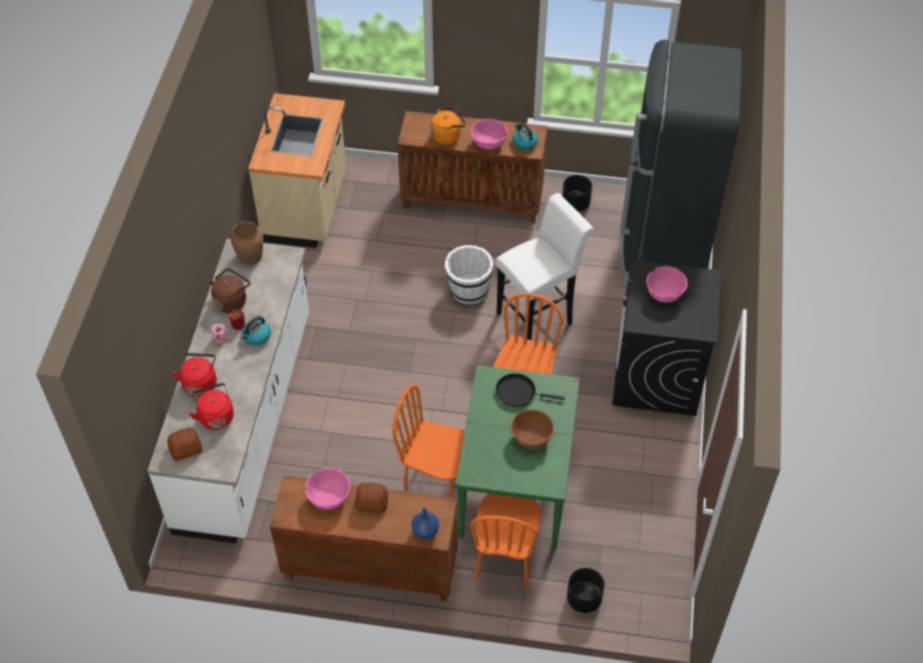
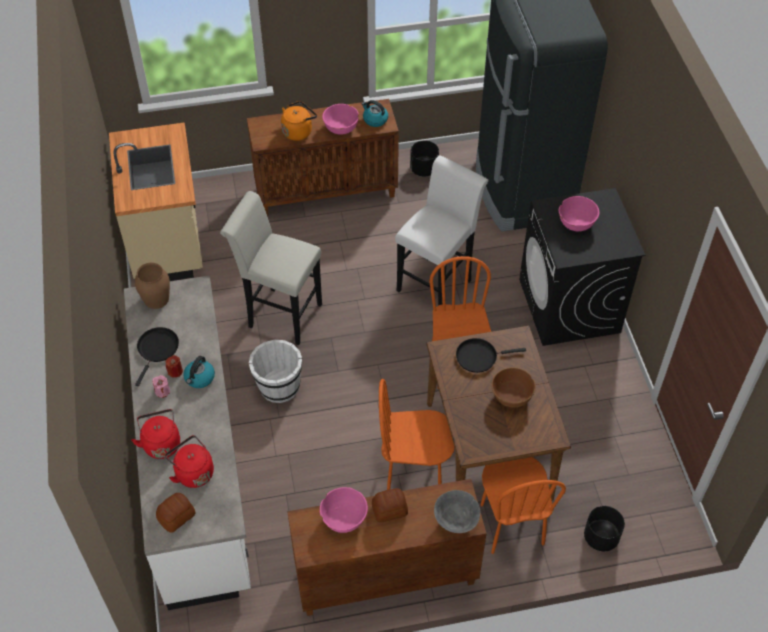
camera: 20 degrees left, 0 degrees up
(232, 301) = (157, 349): brown kettle -> black frying pan
(379, 304) = (280, 314): none -> white stool
(425, 531) = (456, 521): blue vase -> grey bowl
(468, 290) = (360, 276): white bucket -> white bucket (278, 387)
(515, 484) = (488, 448): green dining table -> brown dining table

